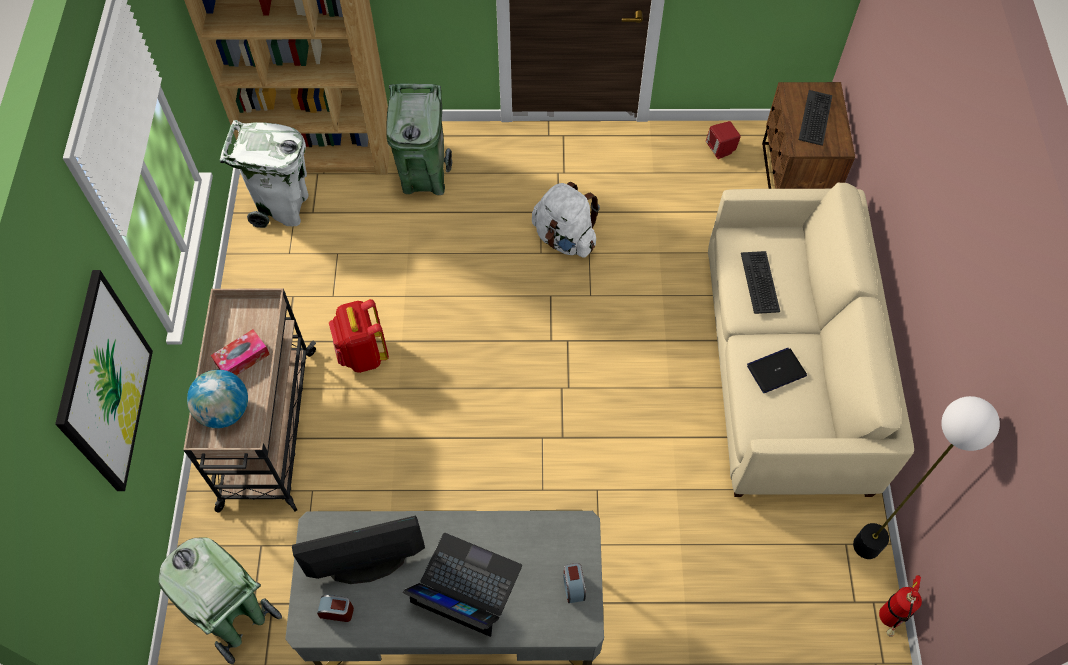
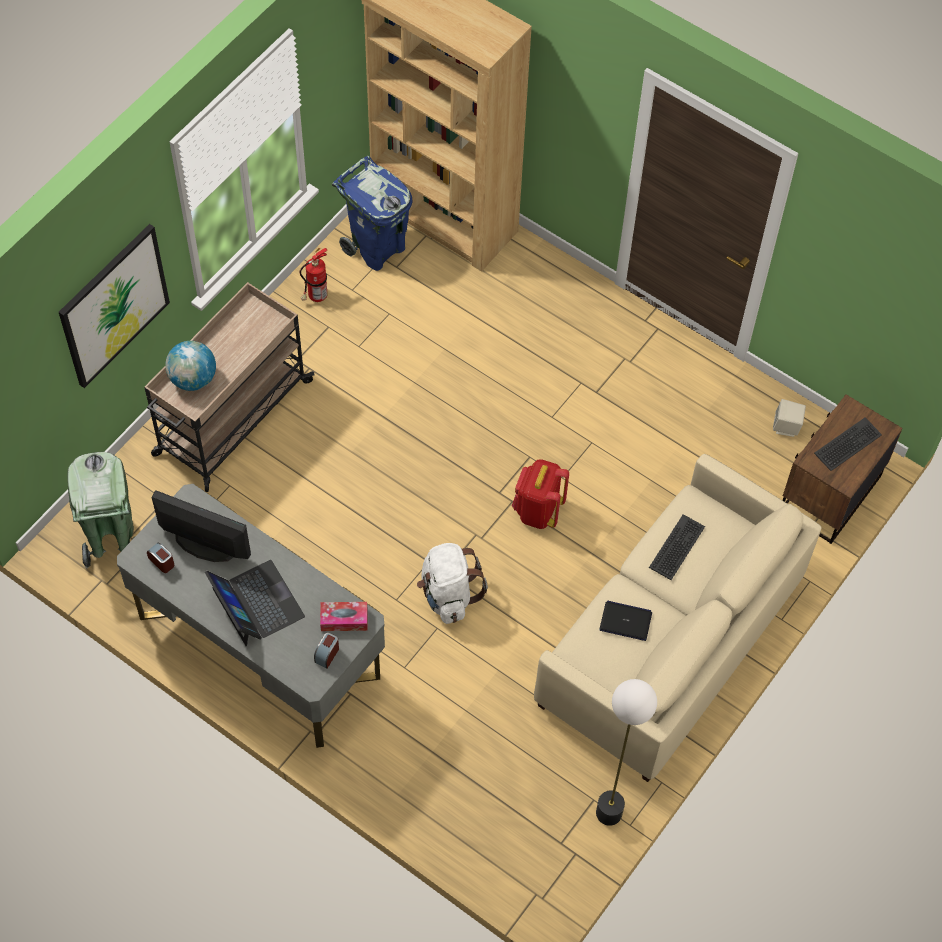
camera: 35 degrees right, 0 degrees up
(242, 358) = (233, 348): tissue box -> tissue box (344, 619)
(284, 207) = (377, 248): white trash can -> blue trash can
(362, 354) = (345, 407): red backpack -> red backpack (538, 510)
(424, 178) = (508, 293): green trash can -> none
(565, 239) = (582, 418): white backpack -> white backpack (448, 594)
(720, 149) = (786, 427): red speaker -> beige speaker
(888, 620) = (575, 873): fire extinguisher -> fire extinguisher (315, 297)

